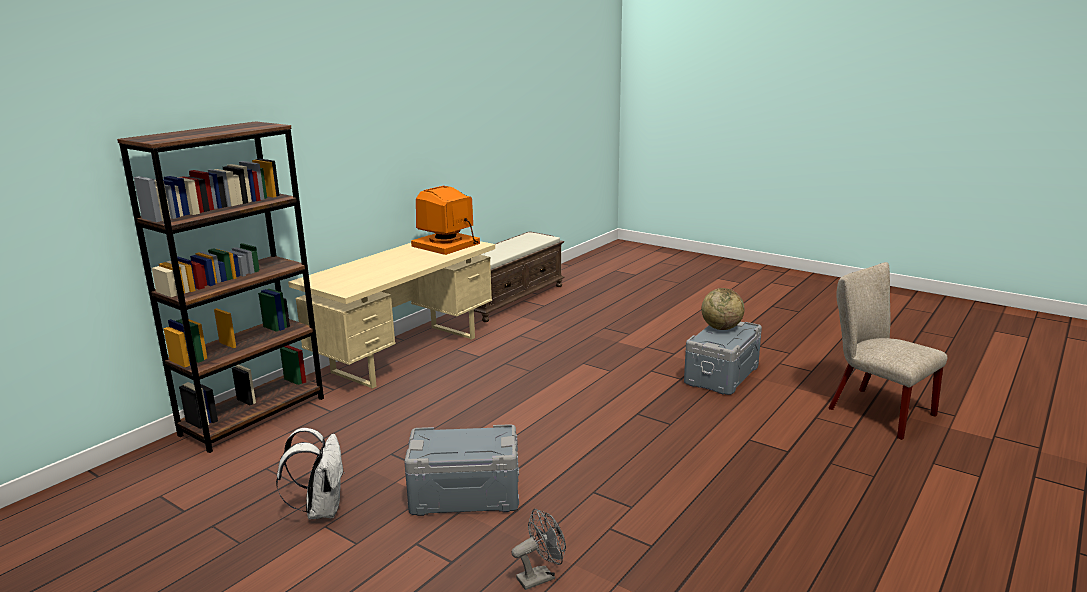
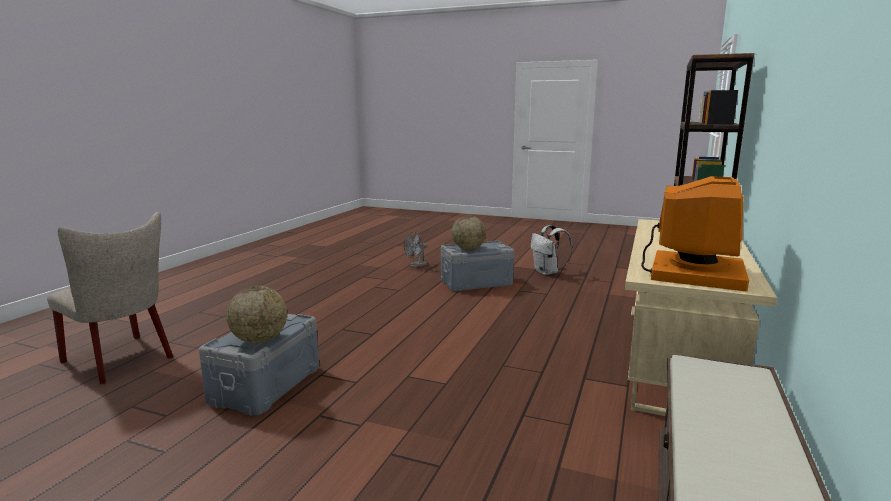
camera: 165 degrees right, 5 degrees down
(477, 441) = (468, 249): none -> globe

